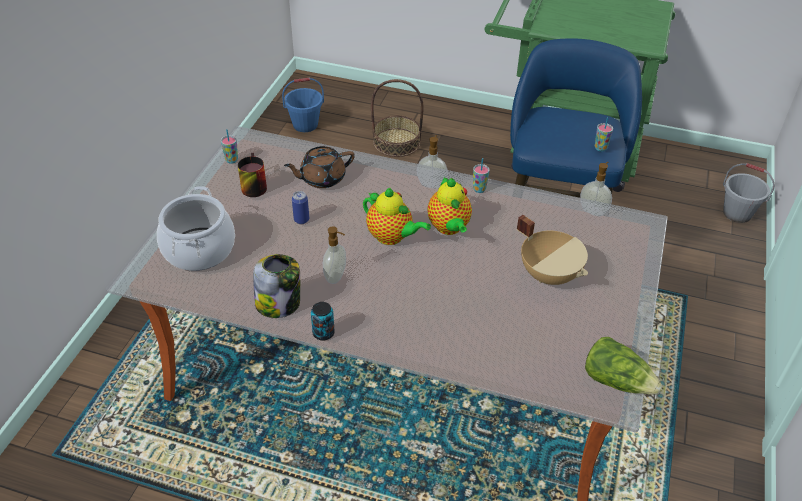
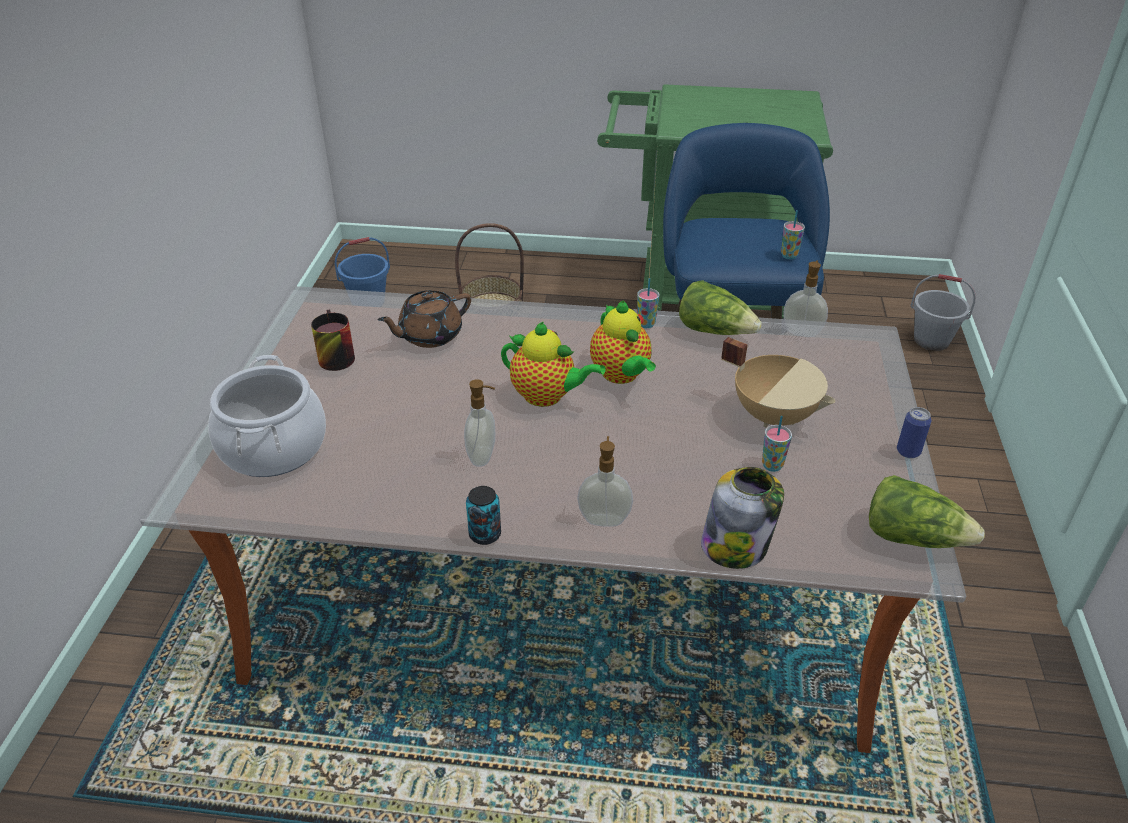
camera: 10 degrees left, 5 degrees down
(231, 160) = (296, 328): cup -> cup (772, 465)
(279, 303) = (409, 503): jar -> jar (736, 546)
(301, 220) = (414, 390): can -> can (908, 452)
(431, 184) = (581, 325): soap dispenser -> soap dispenser (604, 519)
(528, 201) = (715, 331): none -> lettuce

